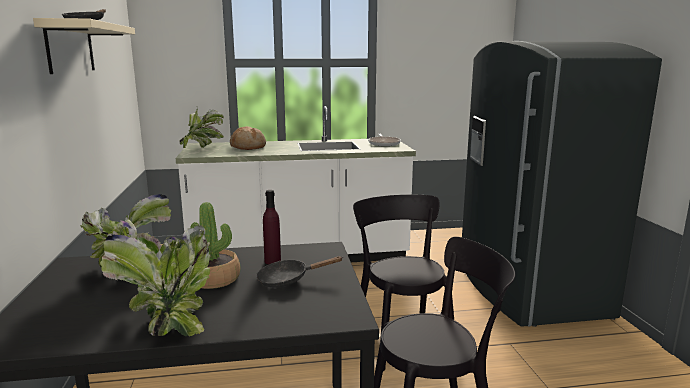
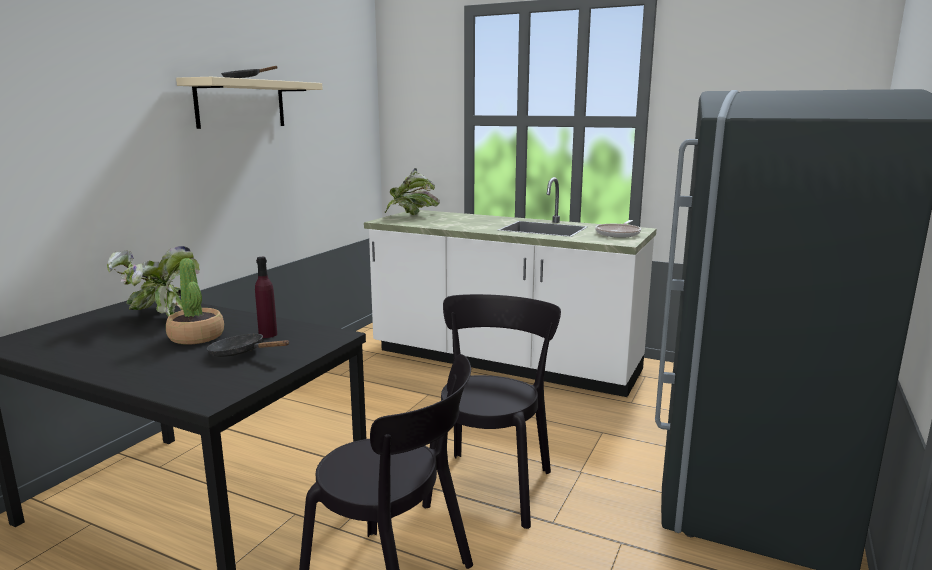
camera: 35 degrees right, 0 degrees up
(171, 320) = (106, 358): potted plant -> none
(248, 147) = (455, 219): bread -> none

